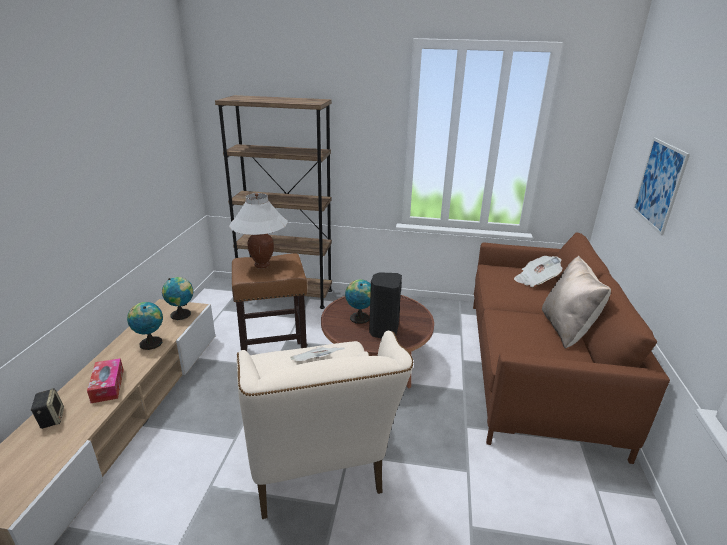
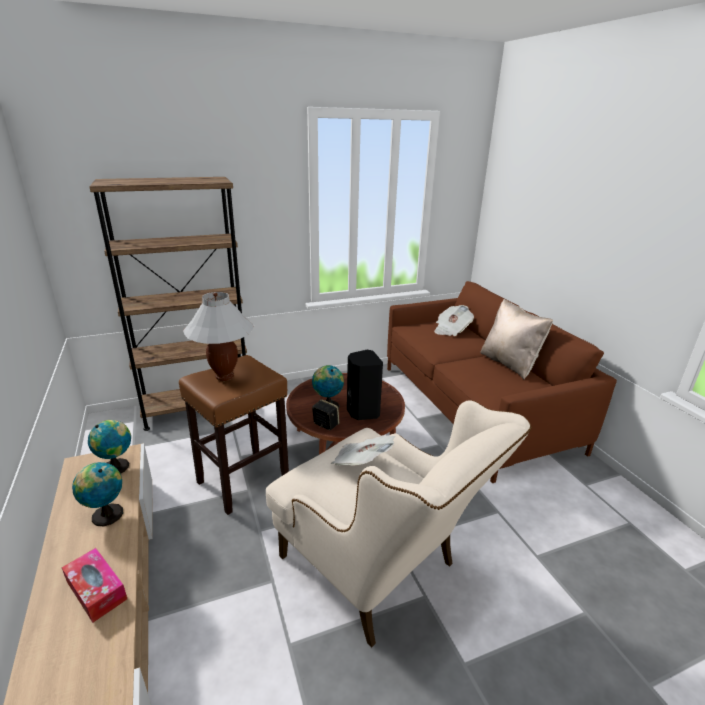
camera: 30 degrees left, 0 degrees up
(51, 418) = (49, 670): speaker -> speaker (325, 424)
(659, 184) = (555, 228): picture -> none

